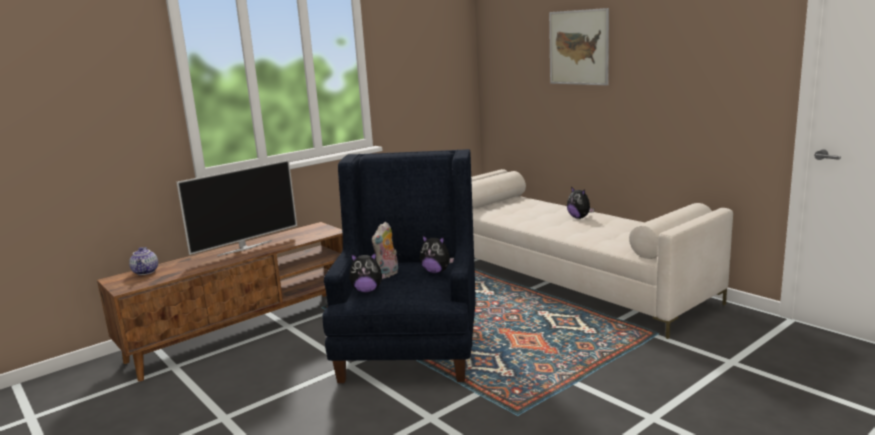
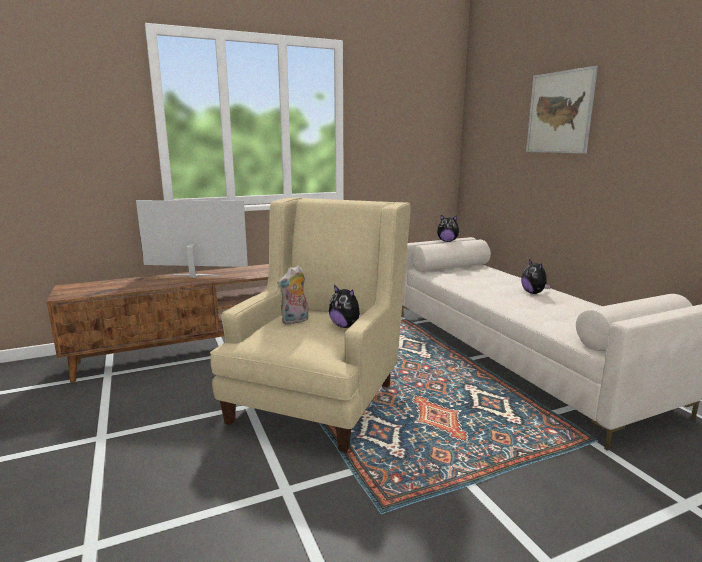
camera: 15 degrees right, 0 degrees up
(146, 272) = (97, 284): teapot -> none
(245, 248) = (194, 276): television -> television turned 150 degrees counterclockwise
(367, 290) = (263, 334): plush toy -> plush toy (447, 241)
(410, 344) = (319, 395): blue armchair -> beige armchair

